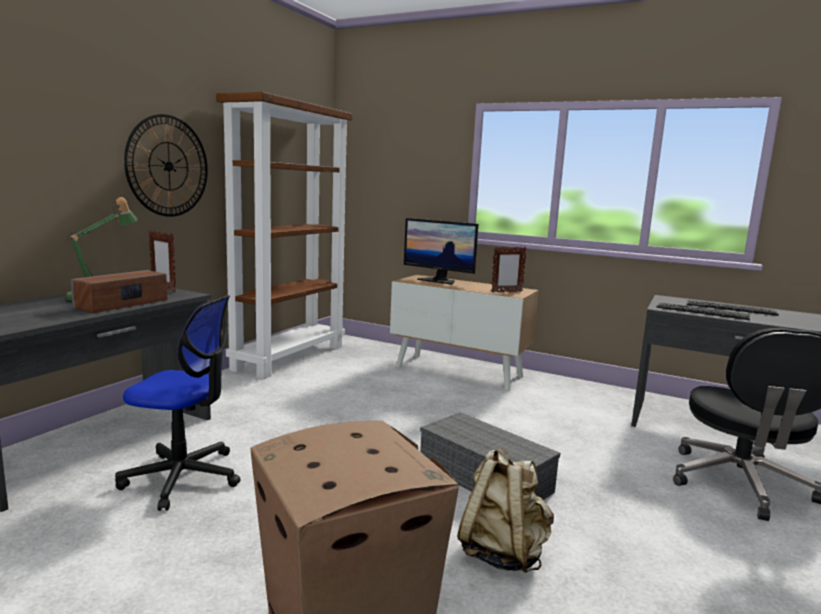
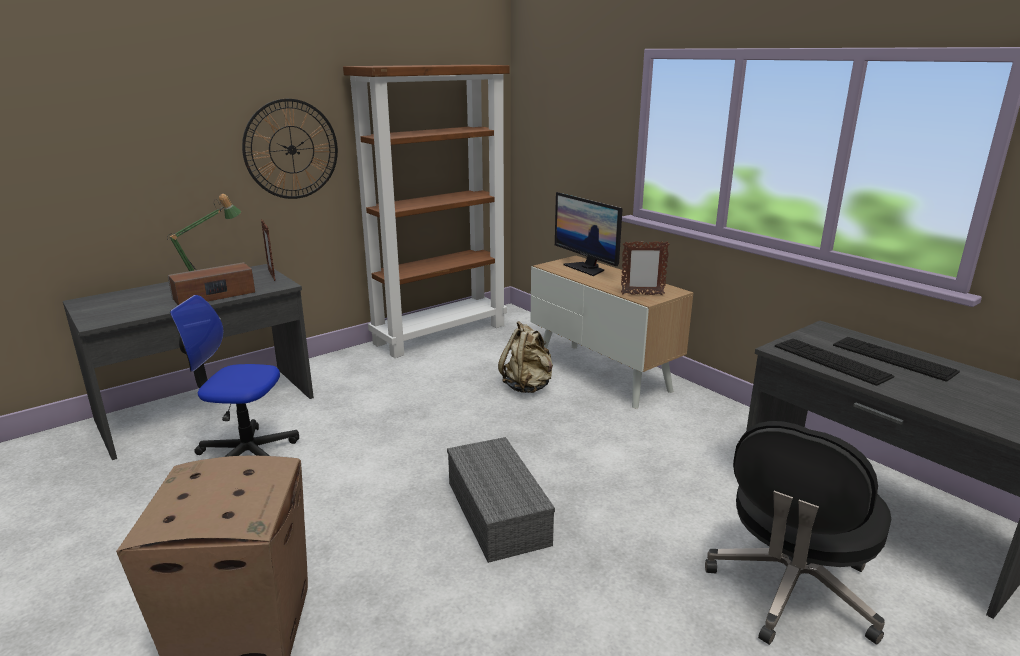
camera: 25 degrees right, 10 degrees up
(183, 477) = (246, 455): office chair -> office chair turned 150 degrees clockwise
(502, 553) = (433, 596): beige backpack -> beige backpack (528, 386)

